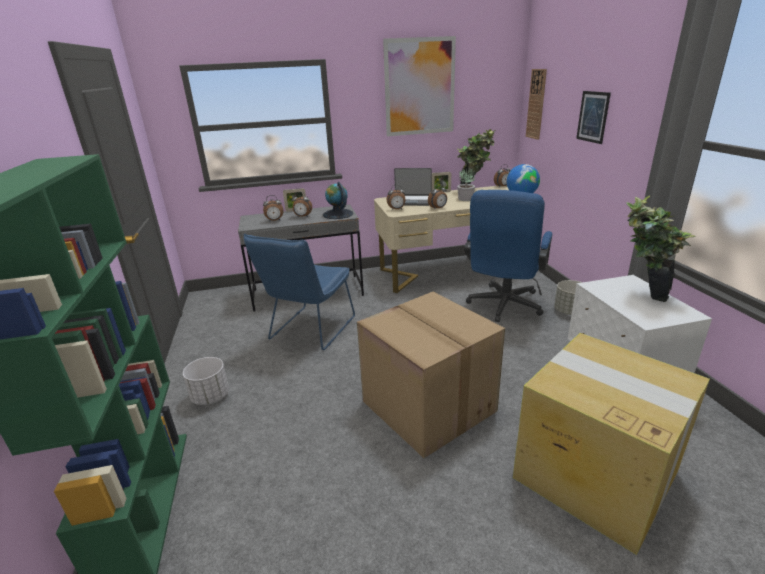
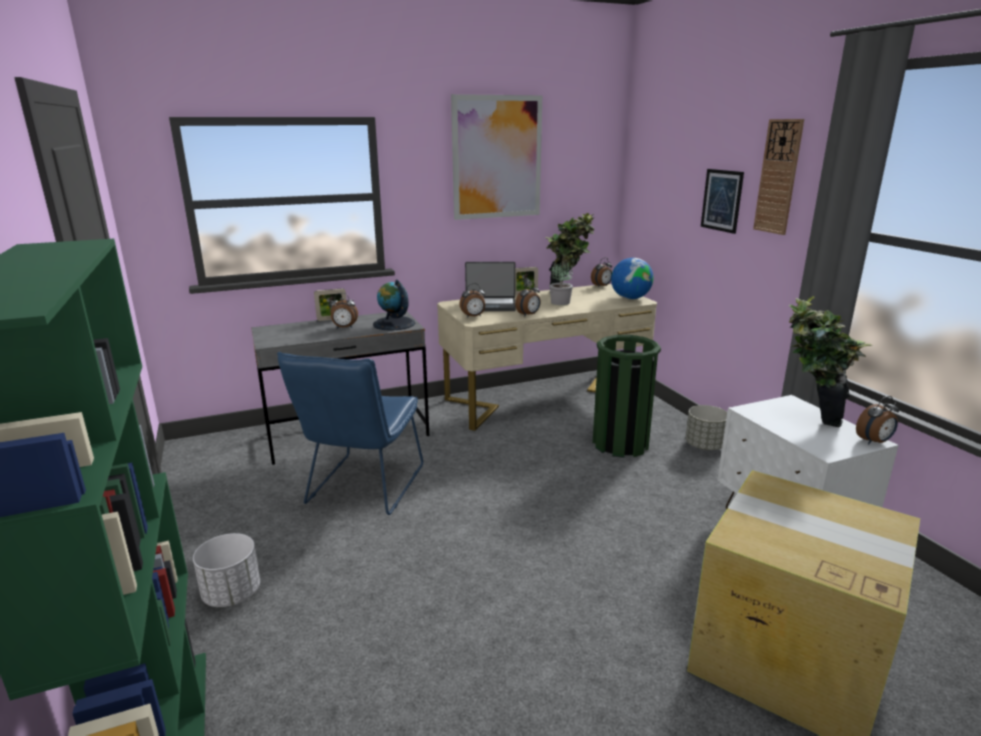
camera: 10 degrees left, 5 degrees down
(274, 221) = (305, 334): alarm clock -> alarm clock (874, 442)
(426, 406) = (550, 583): cardboard box -> none
(503, 307) = (620, 443): blue office chair -> green trash can
(536, 104) = (643, 183): wall clock -> wall clock (778, 177)

